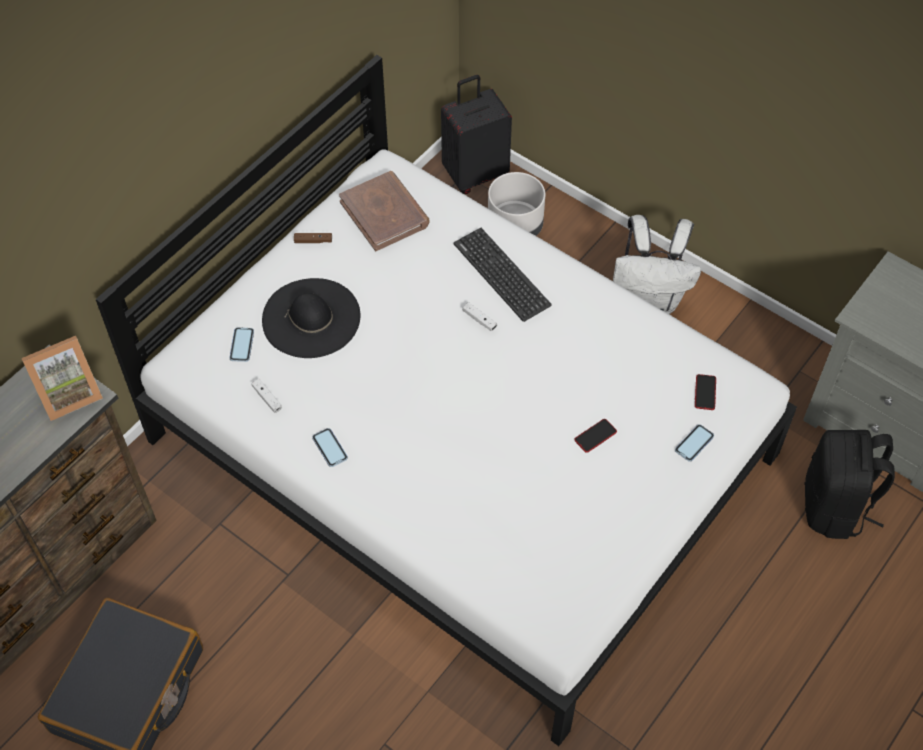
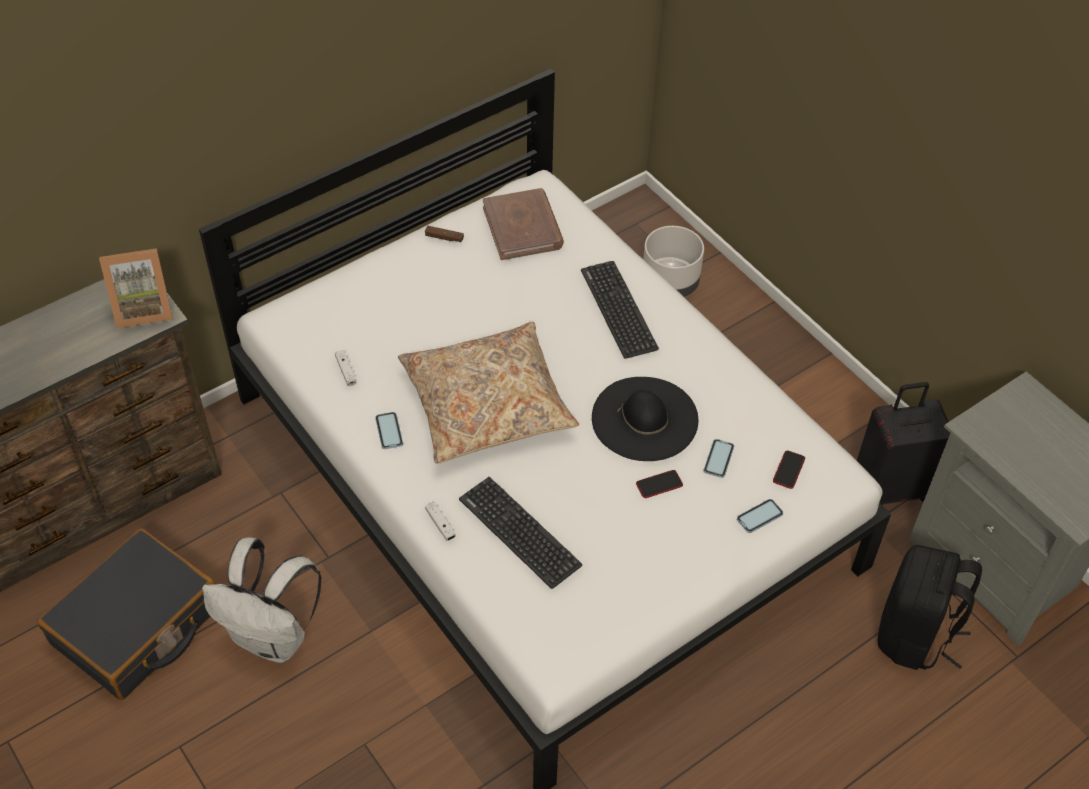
camera: 15 degrees right, 5 degrees down
(242, 345) = (340, 317): phone -> phone (718, 459)
(311, 318) = (416, 307): black hat -> black hat (645, 418)
(412, 398) = (486, 404): none -> beige pillow
(475, 174) = (647, 225): black suitcase -> black suitcase (891, 487)
(479, 320) = (580, 346): white game controller -> white game controller (440, 525)
(485, 515) = (519, 532): none -> keyboard
(649, 300) = (783, 384): white backpack -> white backpack (273, 637)

